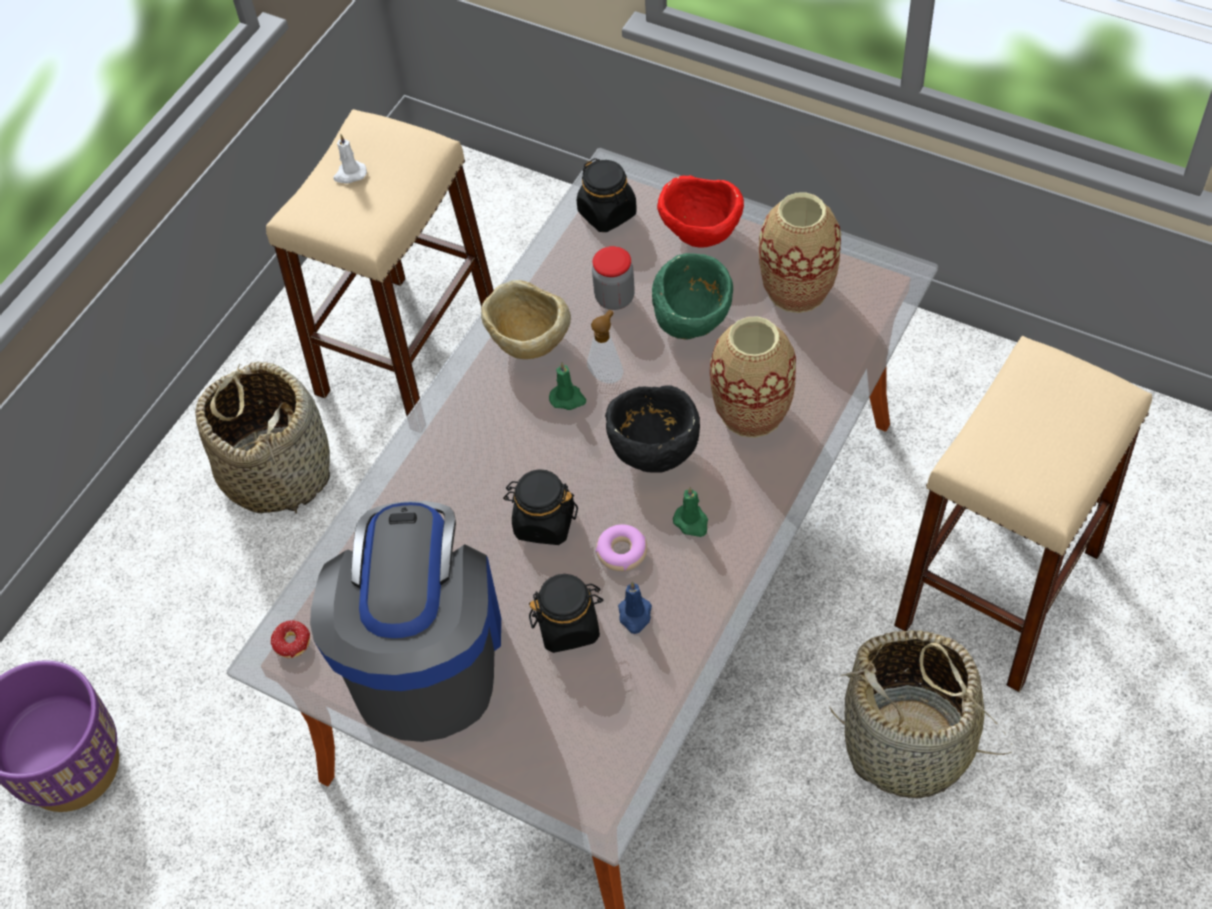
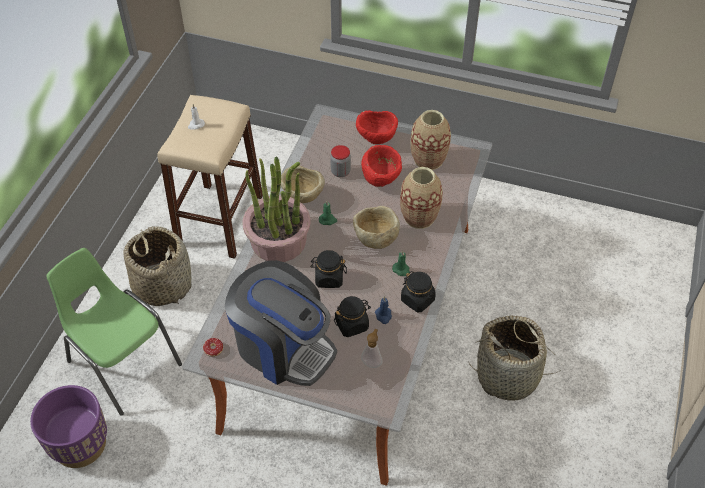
camera: 15 degrees left, 5 degrees down
(177, 616) = (123, 362): none -> green chair
(425, 656) = (283, 347): coffee machine -> coffee machine turned 135 degrees clockwise
(462, 433) = (278, 241): none -> potted plant
(607, 213) = (328, 133): black jar -> black jar (418, 300)
(607, 374) = (345, 207): soap dispenser -> soap dispenser (372, 362)
(622, 552) = (370, 287): donut -> none
(653, 450) = (375, 239): black bowl -> beige bowl
(693, 321) = (381, 179): green bowl -> red bowl
(998, 588) = (535, 299): beige stool -> none

